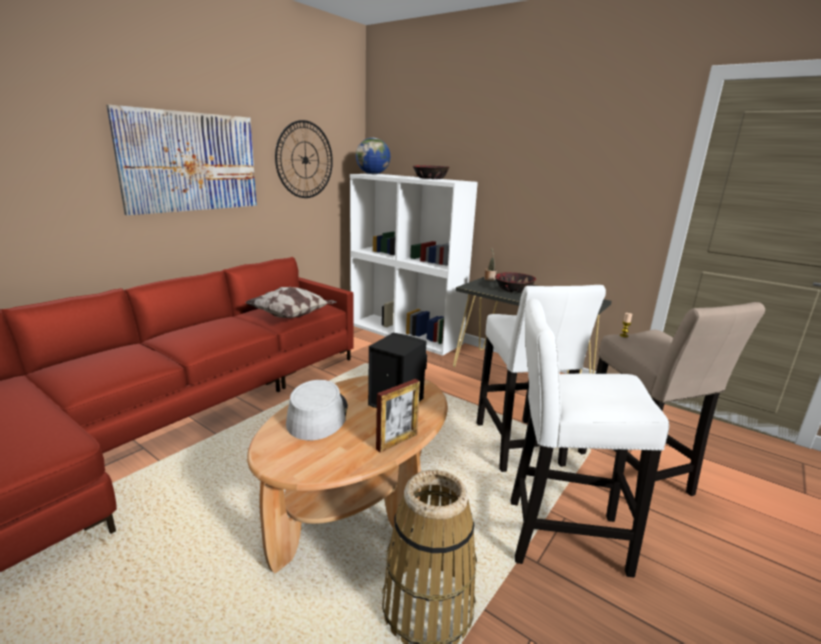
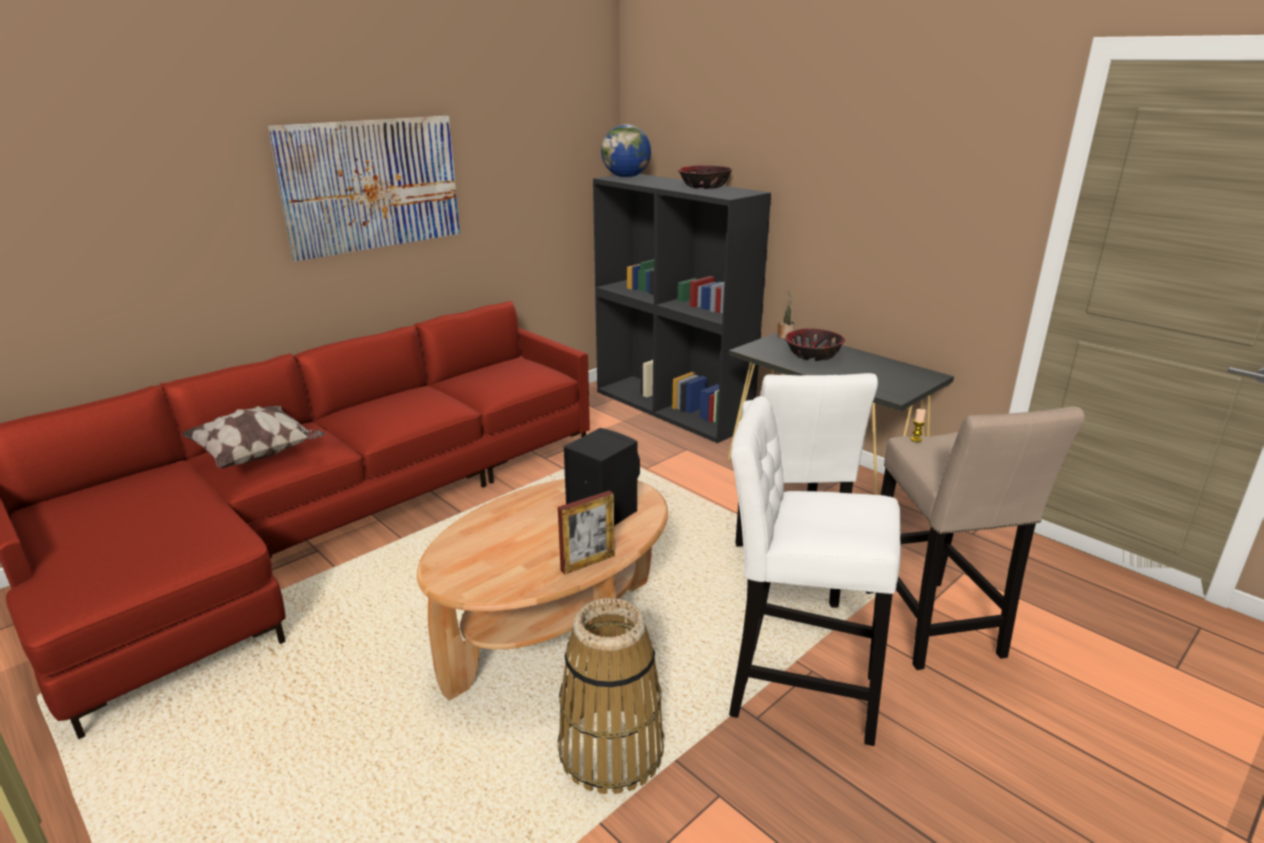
camera: 10 degrees right, 5 degrees up
(292, 316) = (503, 388): pillow -> pillow (258, 456)
(305, 160) = (528, 163): wall clock -> none
(317, 415) = (503, 526): grey hat -> none
(406, 334) = (673, 408): white bookcase -> black bookcase

